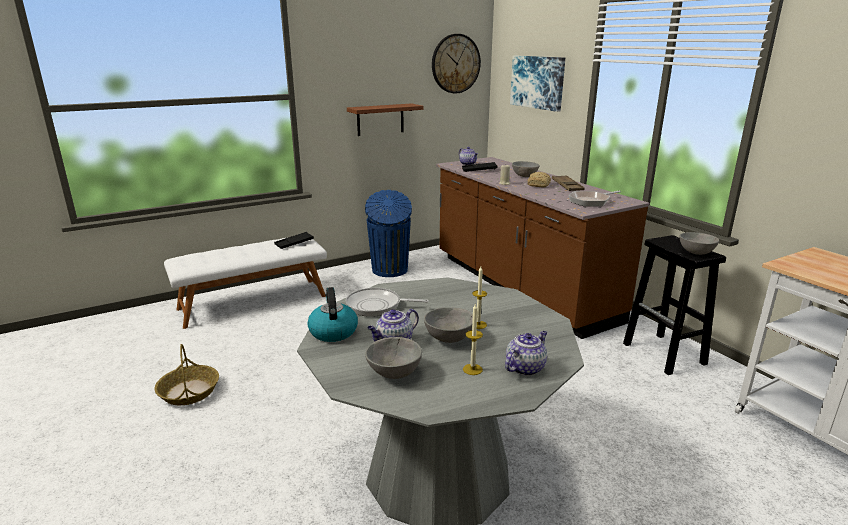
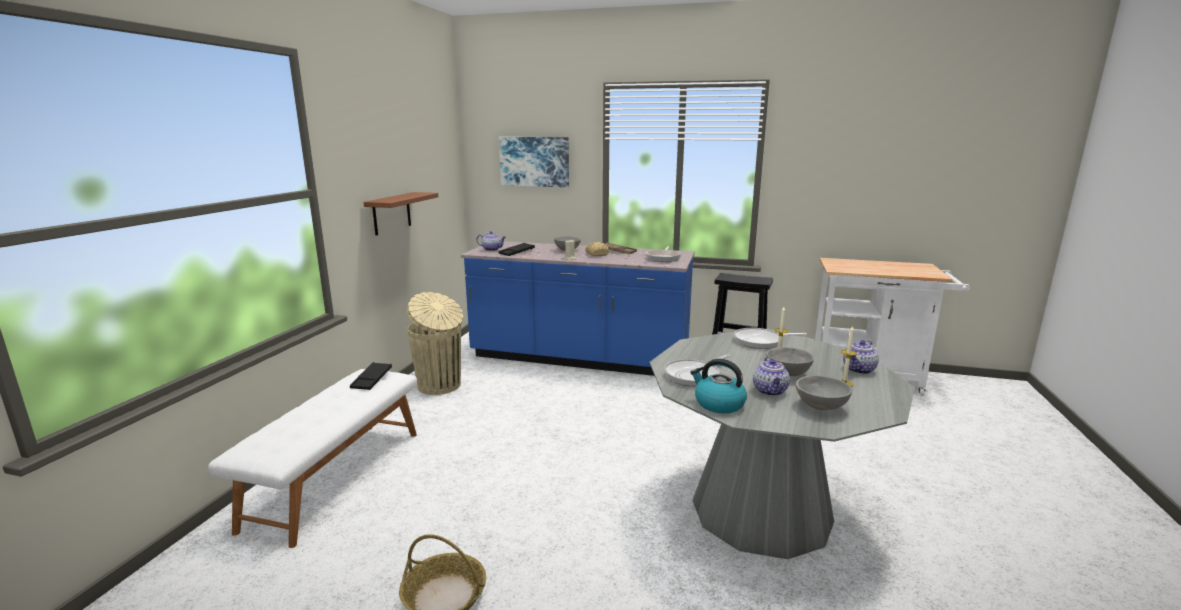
camera: 45 degrees left, 5 degrees down
(390, 270) = (440, 386): blue trash can -> beige trash can
(455, 64) = (440, 146): wall clock -> none
(509, 305) = (761, 341): none -> frying pan
(520, 287) = (579, 359): brown counter -> blue counter
(525, 367) = (859, 370): teapot -> teapot turned 135 degrees counterclockwise
(695, 252) = (756, 279): grey bowl -> none

